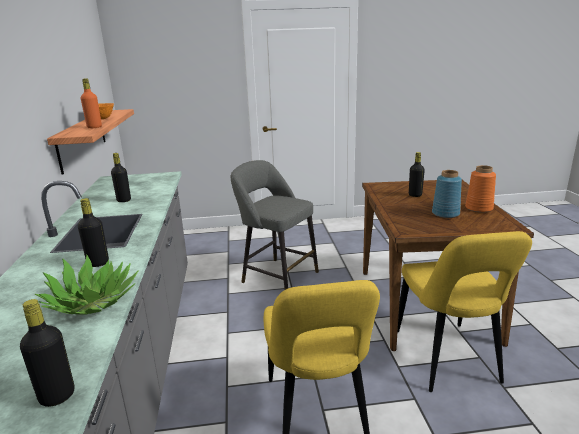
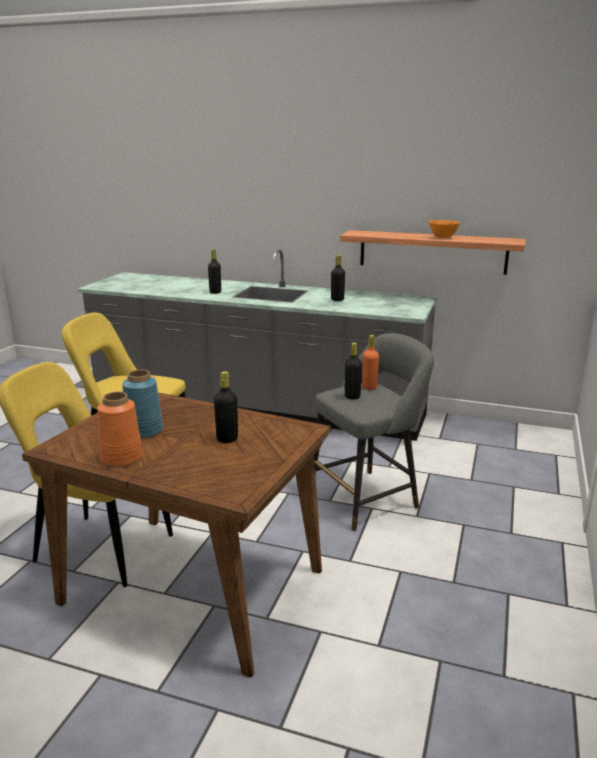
camera: 115 degrees right, 0 degrees up
(57, 396) = (107, 287): black bottle -> black bottle (352, 396)
(92, 301) = (169, 291): potted plant -> none
(94, 127) = (385, 235): orange bottle -> orange bottle (369, 387)

